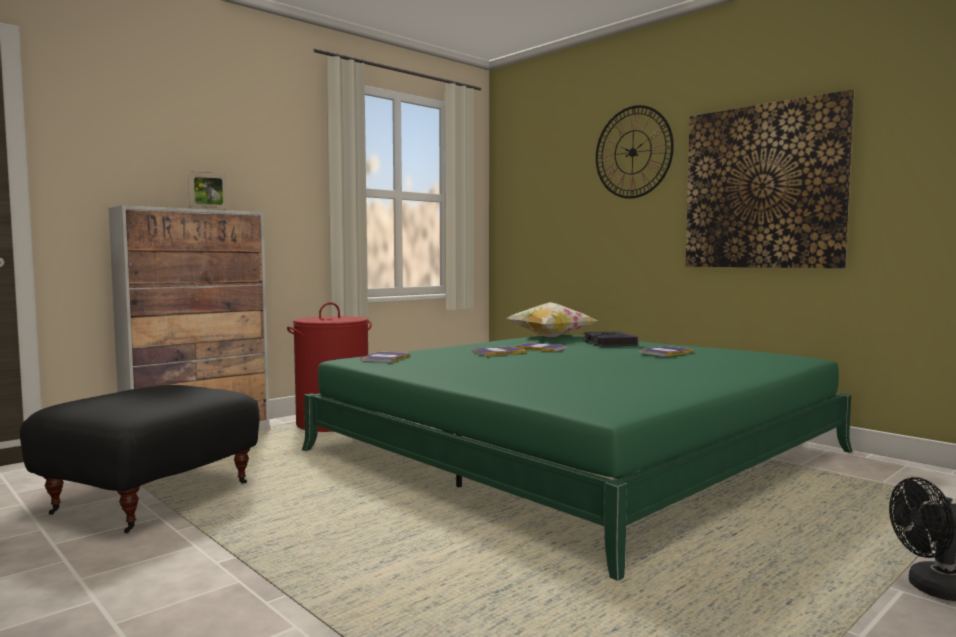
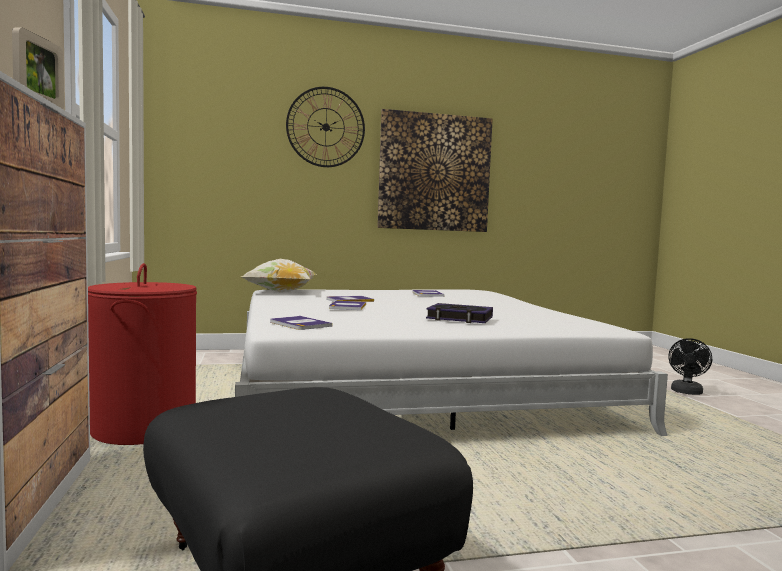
camera: 60 degrees left, 0 degrees up
(575, 451) = (407, 383): green bed -> white bed
(609, 343) = (354, 292): book -> book (459, 318)

